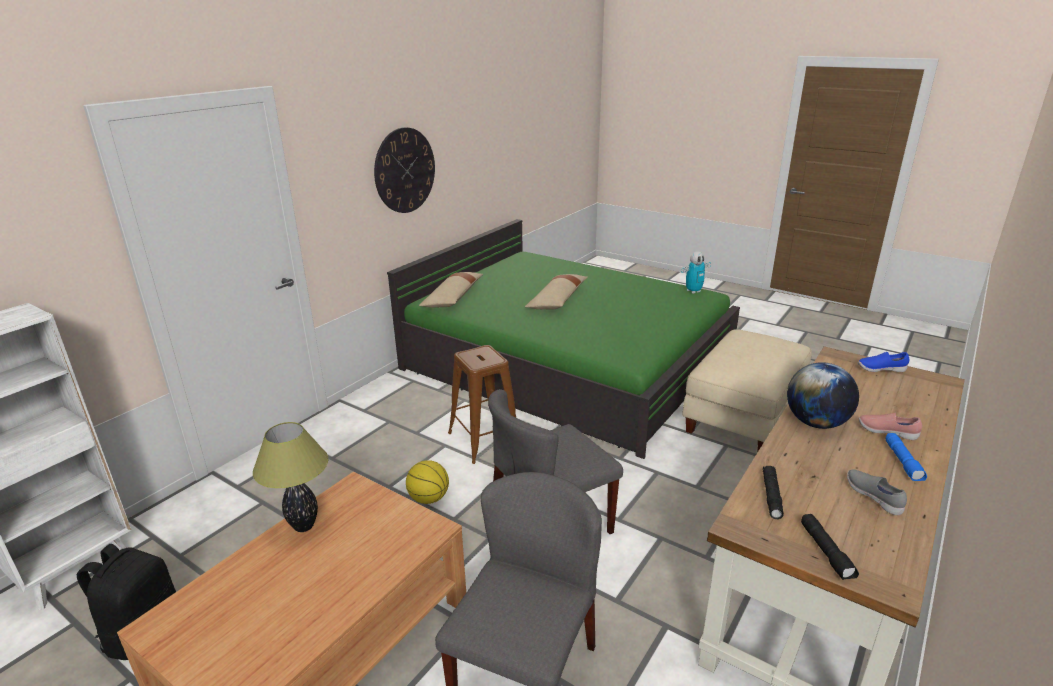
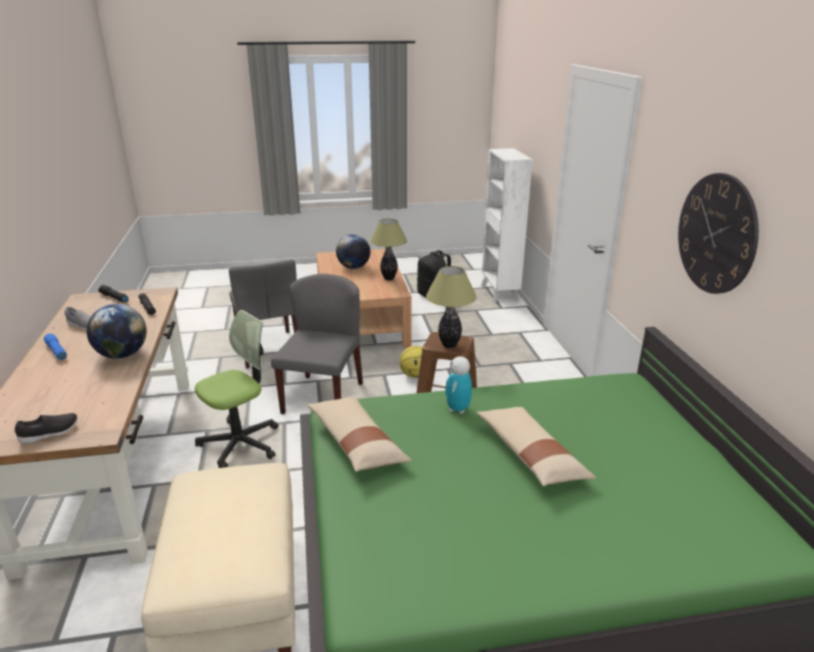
camera: 135 degrees right, 0 degrees up
(284, 598) = (354, 267): none -> globe
(453, 298) = (625, 399): beige pillow -> beige pillow (356, 443)
(485, 354) = (449, 345): none -> table lamp
(680, 519) = (240, 443): none -> office chair
(693, 291) = (394, 603): toy robot -> toy robot (458, 409)
(880, 369) = (50, 434): blue shoe -> black shoe
(886, 432) = (63, 368): pink shoe -> none

